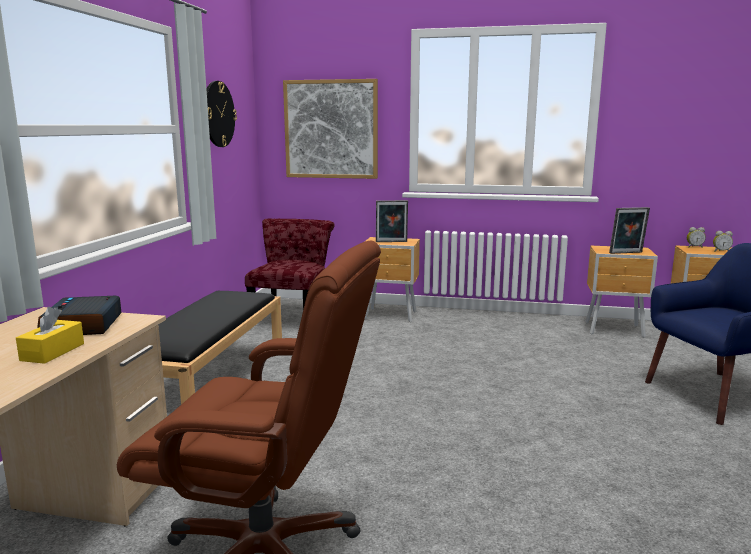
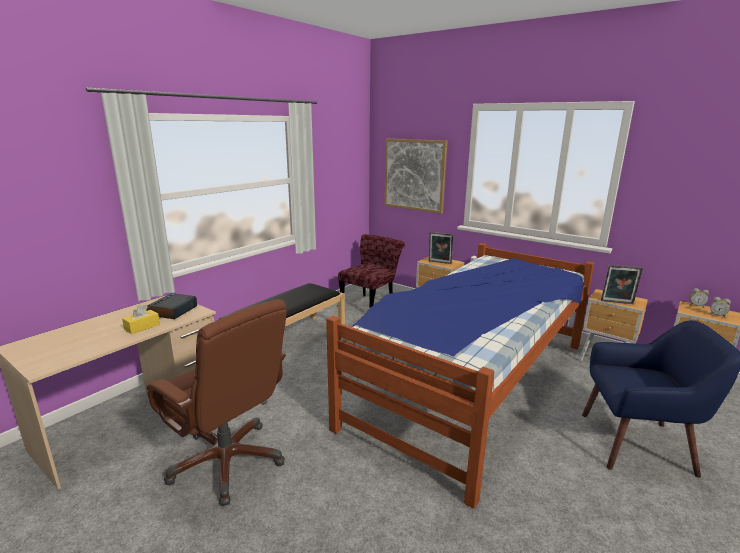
camera: 25 degrees right, 5 degrees up
(218, 114) = (331, 165): wall clock -> none
(503, 376) = (472, 381): none -> bed

